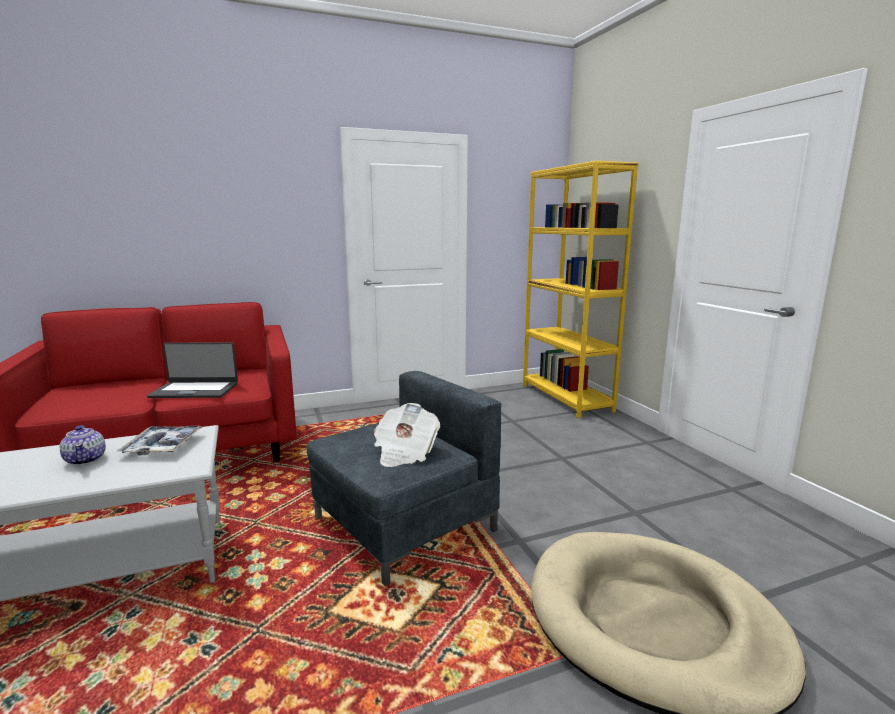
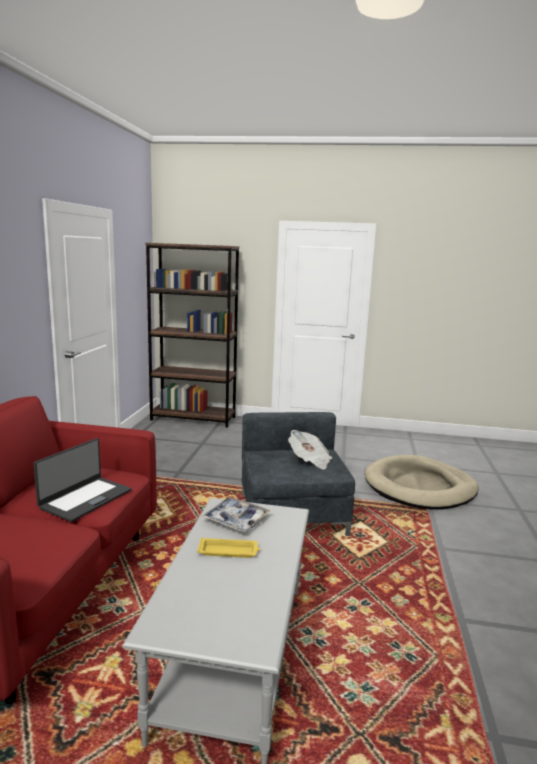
camera: 60 degrees left, 0 degrees up
(86, 459) = (229, 551): teapot -> yellow tray
(566, 398) = (193, 418): yellow bookcase -> brown bookcase

